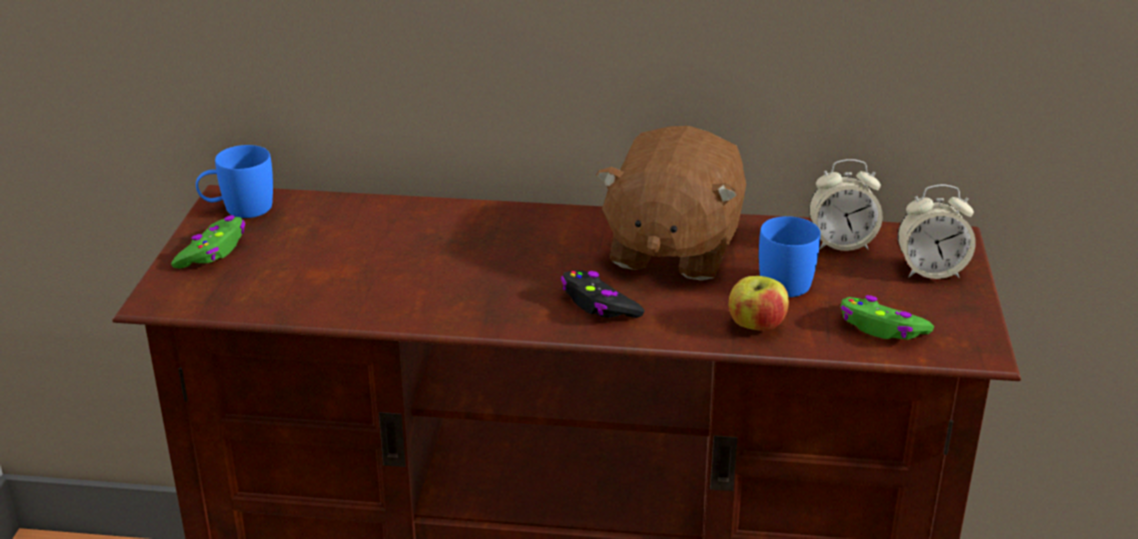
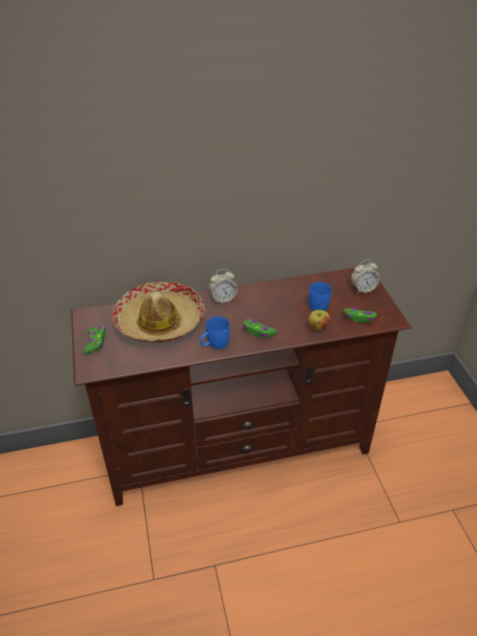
camera: 20 degrees left, 10 degrees up
(238, 209) = (93, 319): blue mug -> blue mug (214, 344)
(379, 240) = (159, 321): none -> hat
(599, 305) = (258, 331): black game controller -> green game controller
(671, 249) = (271, 300): brown plush toy -> none
(841, 243) = (328, 283): alarm clock -> alarm clock (223, 299)

